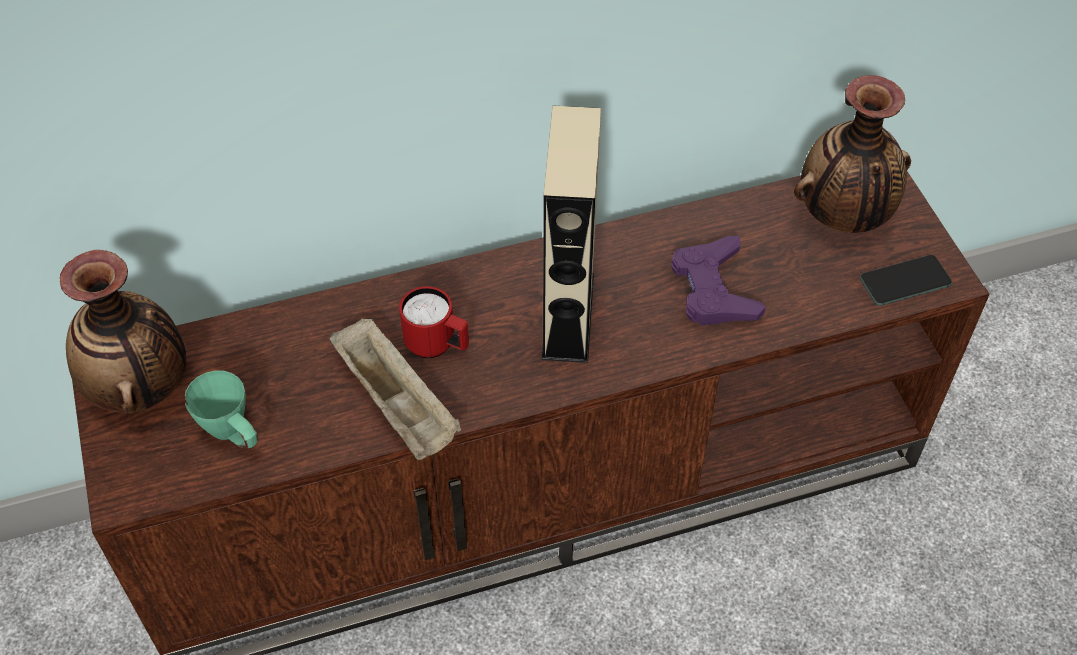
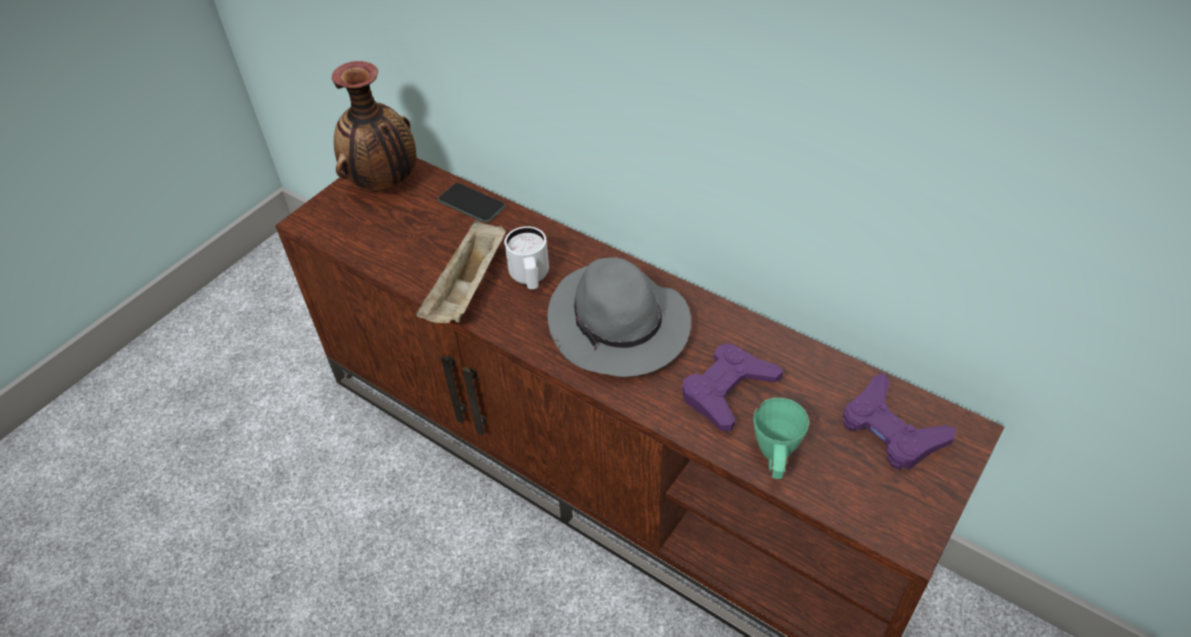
camera: 55 degrees right, 5 degrees down
(234, 436) = (382, 237): green mug -> green mug (775, 461)
(437, 346) = (530, 279): red mug -> white mug
(568, 315) = (619, 326): beige speaker -> grey hat
(843, 217) = (891, 430): vase -> purple game controller
(905, 281) = (871, 509): phone -> phone (471, 203)

